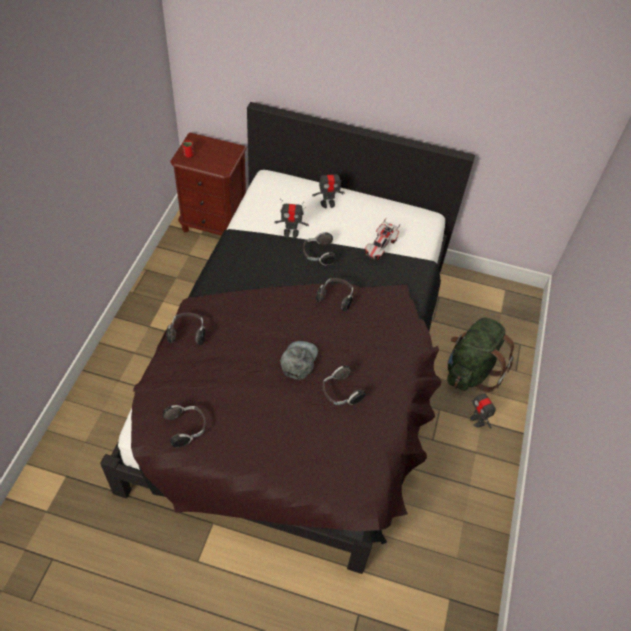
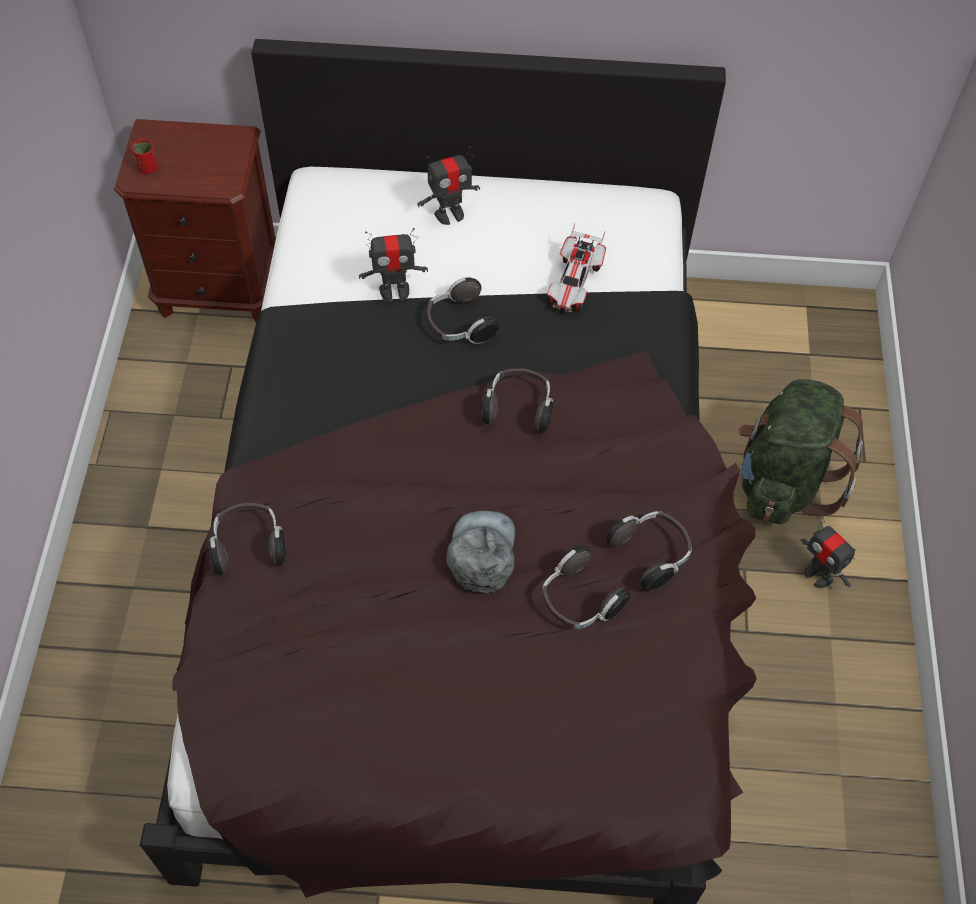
camera: 10 degrees left, 5 degrees up
(186, 428) = (301, 743): headphones -> headphones (651, 554)

